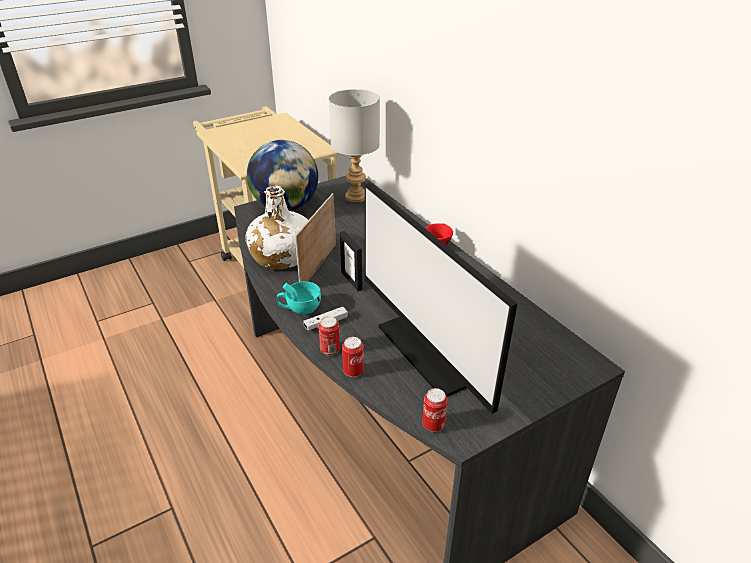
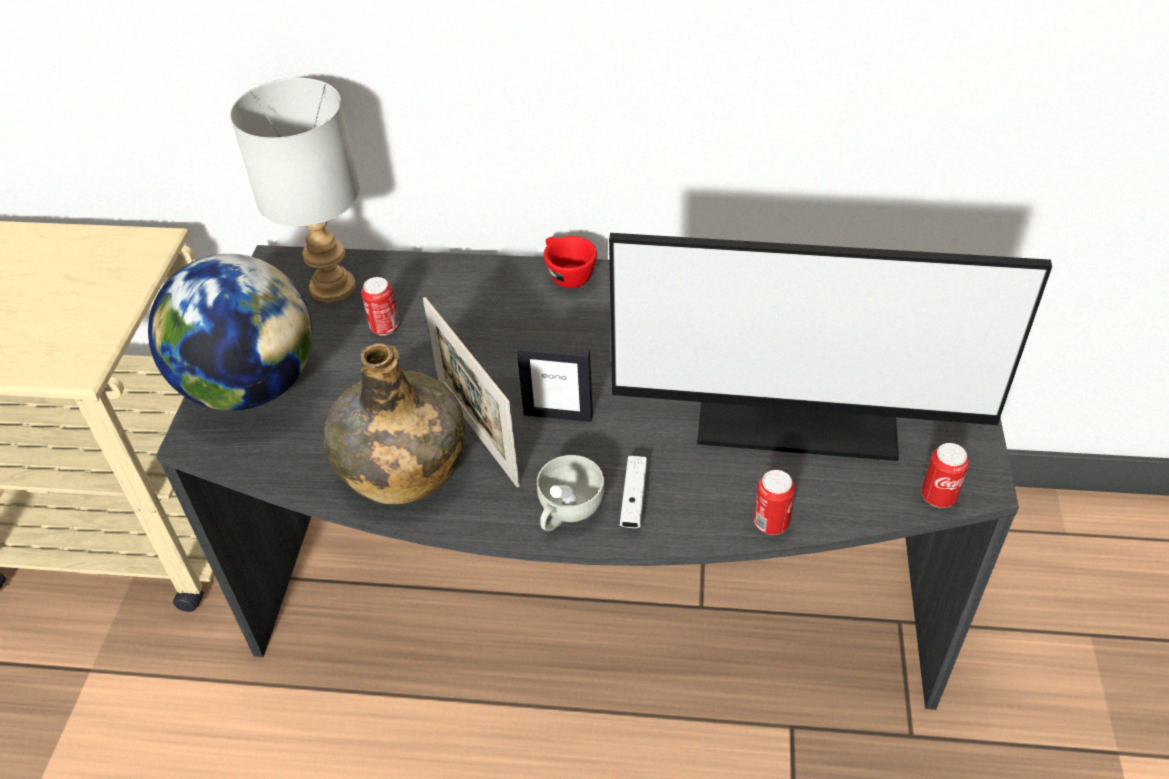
camera: 50 degrees left, 10 degrees up
(281, 257) = (401, 466): white bottle -> green bottle
(300, 308) = (567, 511): turquoise cup -> white cup
(330, 350) = (701, 526): can -> can (385, 327)

